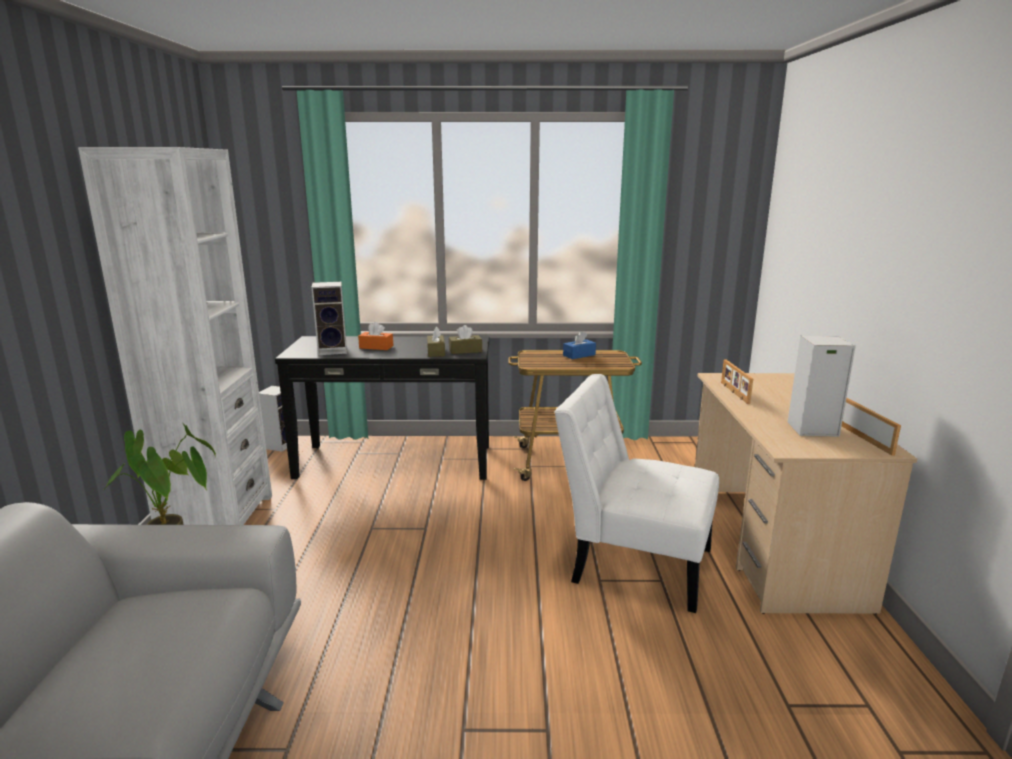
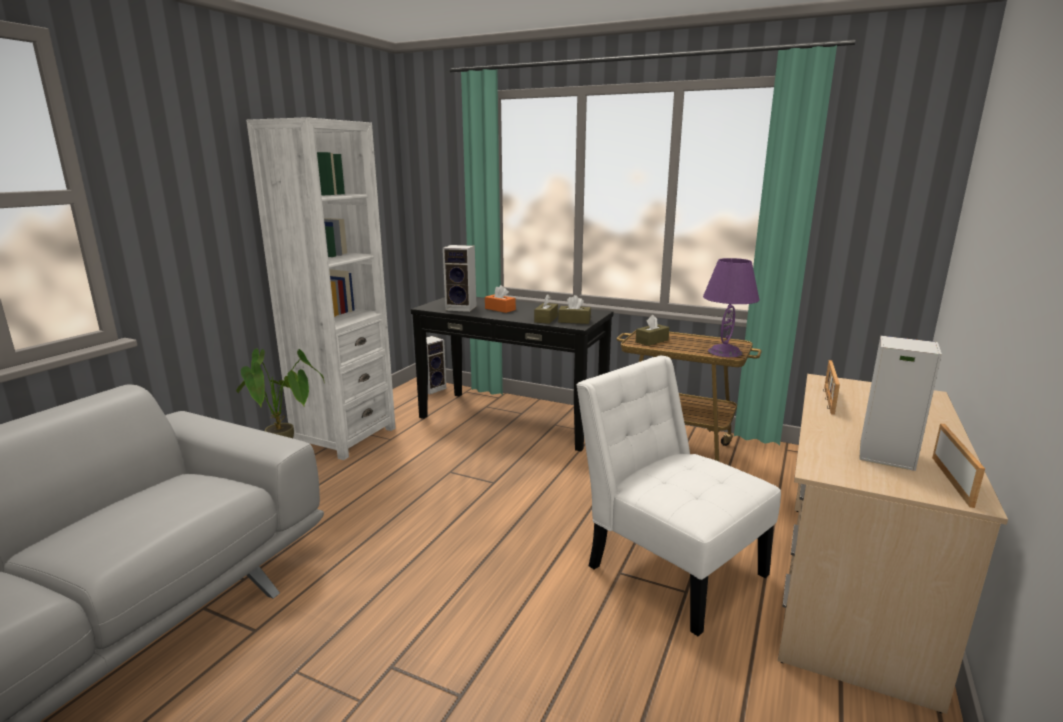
camera: 25 degrees right, 0 degrees up
(543, 361) = (652, 341): none -> brown tissue box
(579, 355) = (695, 340): blue tissue box -> none
(614, 363) = (725, 352): none -> purple table lamp

